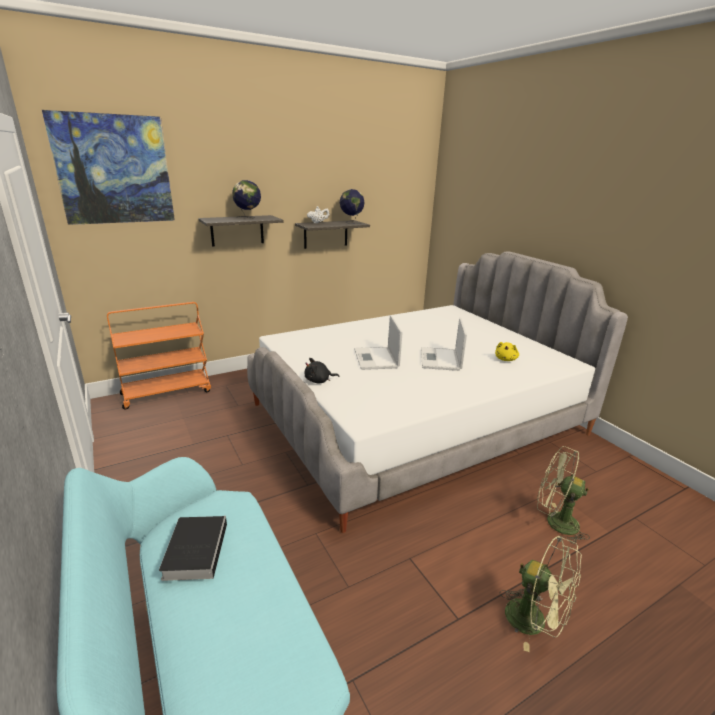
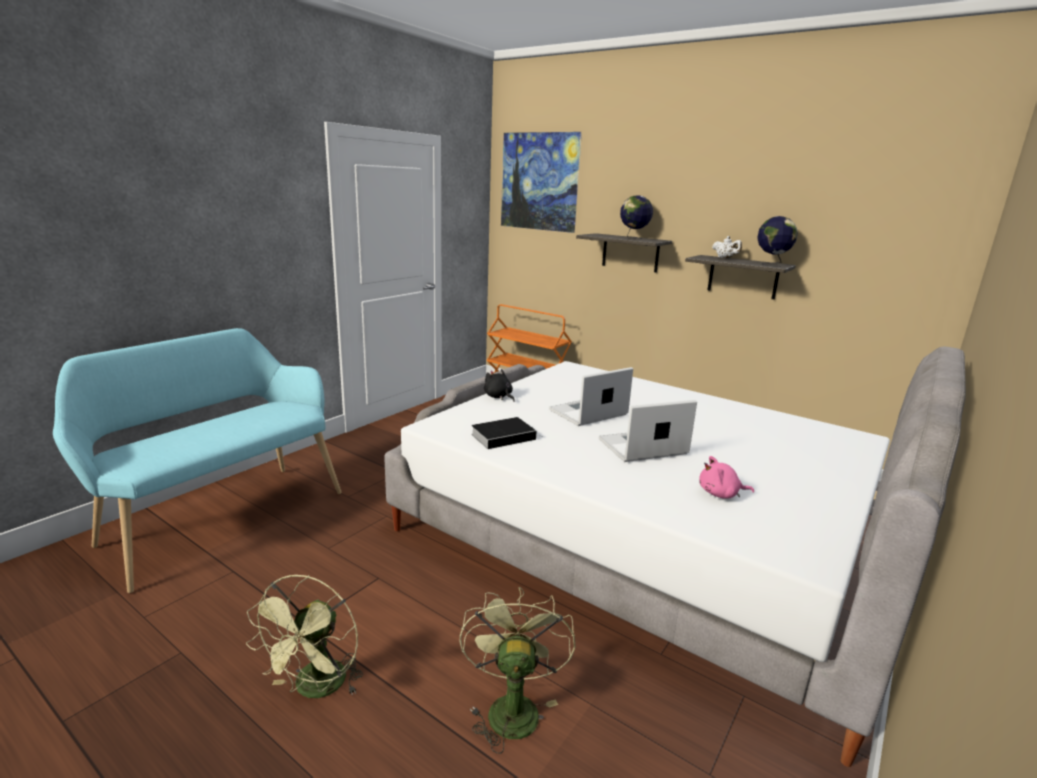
camera: 65 degrees right, 5 degrees down
(196, 548) = (251, 412): book -> book (504, 436)
(506, 359) = (721, 494): yellow plush toy -> pink plush toy

